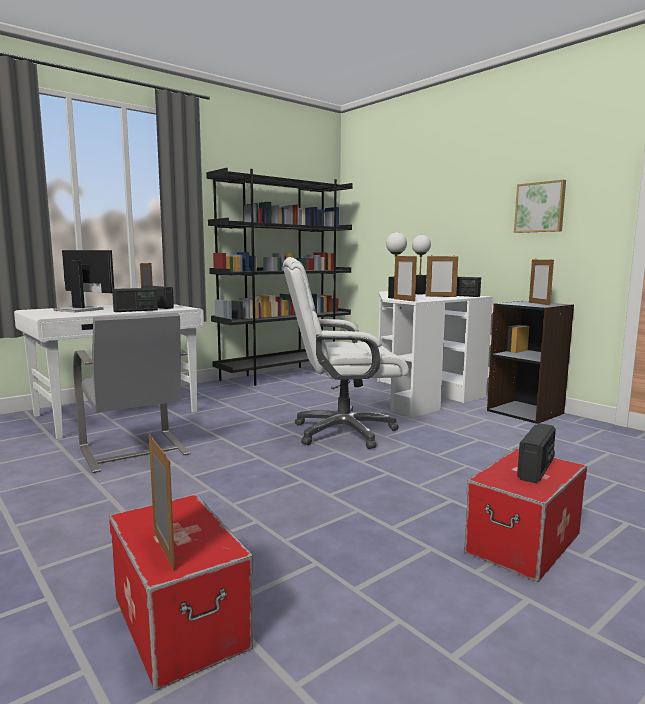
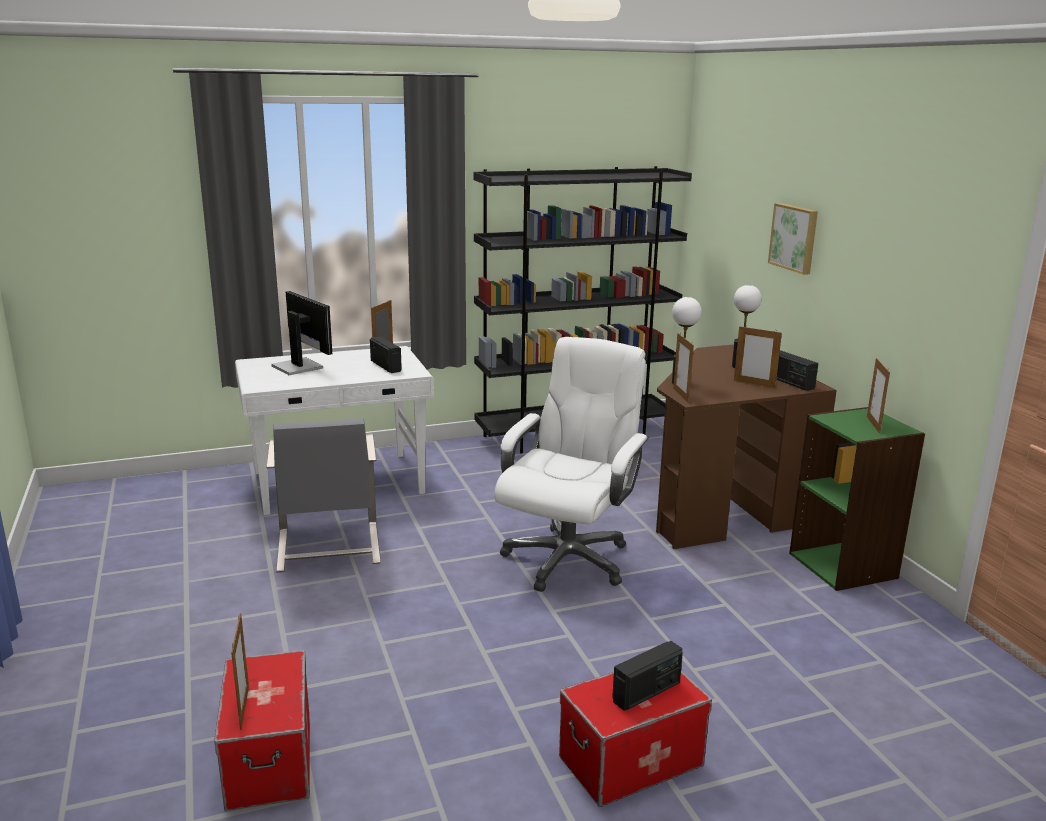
camera: 20 degrees right, 10 degrees up
(136, 311) = (353, 377): radio -> none
(342, 432) = (567, 559): white office chair -> white office chair turned 105 degrees clockwise
(417, 394) = (721, 504): white desk -> brown desk
(525, 412) = (843, 565): black bookcase -> green bookcase
(540, 207) = (905, 279): picture -> picture (795, 237)

